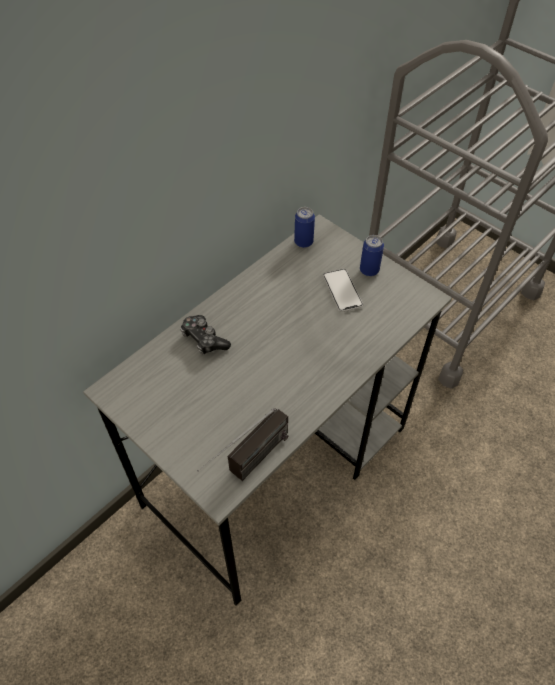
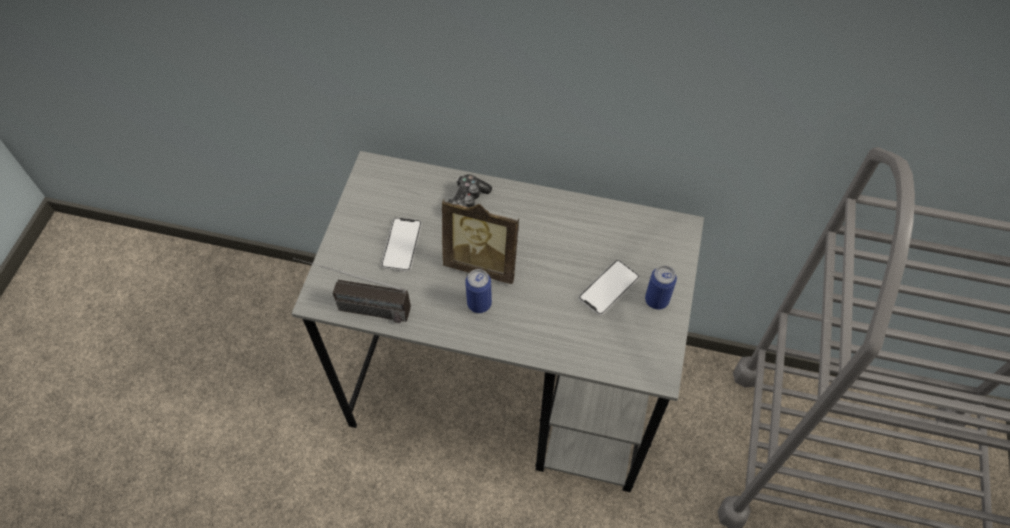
camera: 60 degrees right, 5 degrees up
(209, 403) = (402, 245): none -> phone
(267, 355) = (483, 262): none -> picture frame
(303, 242) = (650, 222): can -> can (479, 303)

